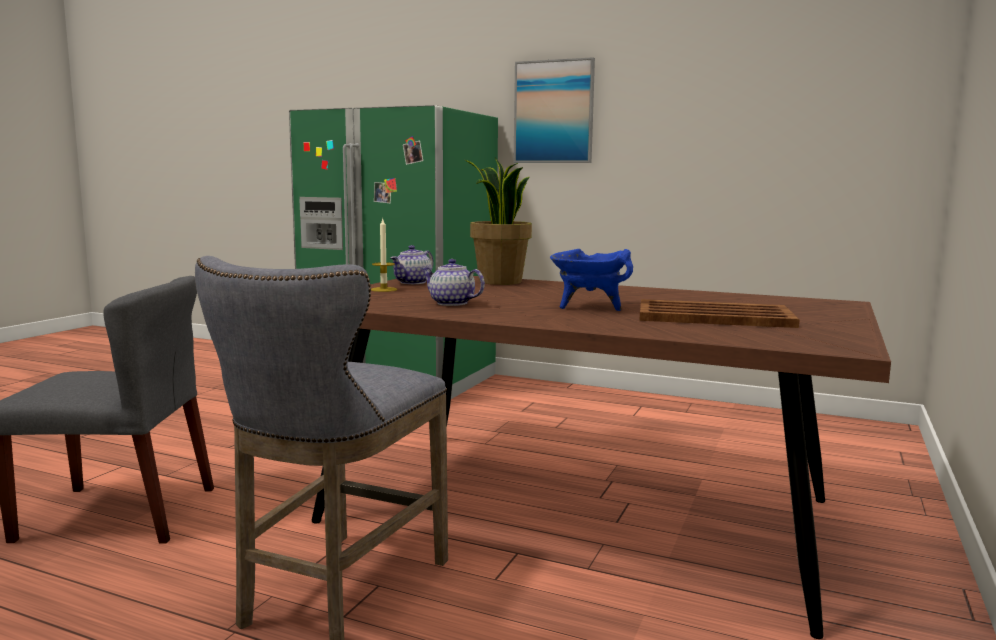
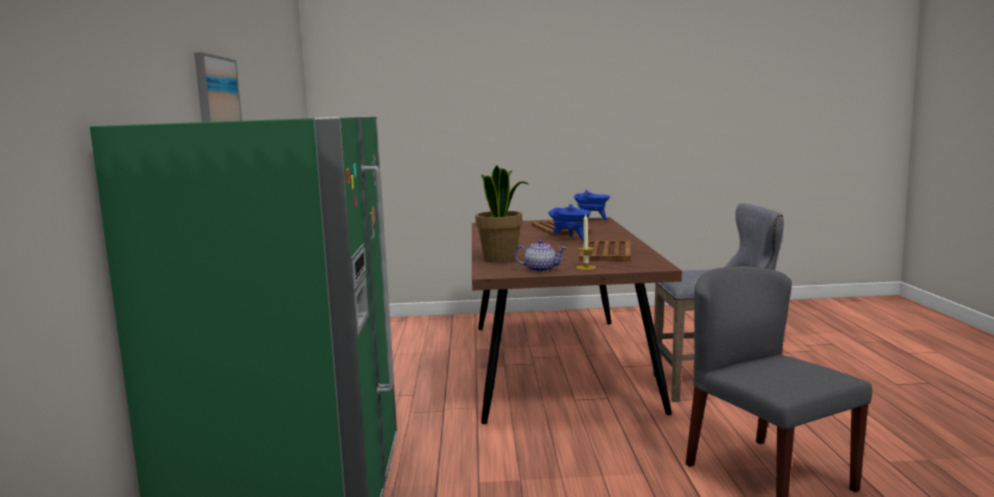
camera: 115 degrees left, 0 degrees up
(451, 303) = (606, 252): teapot -> brown tray
(835, 343) = (592, 220): none -> blue cooking pot

